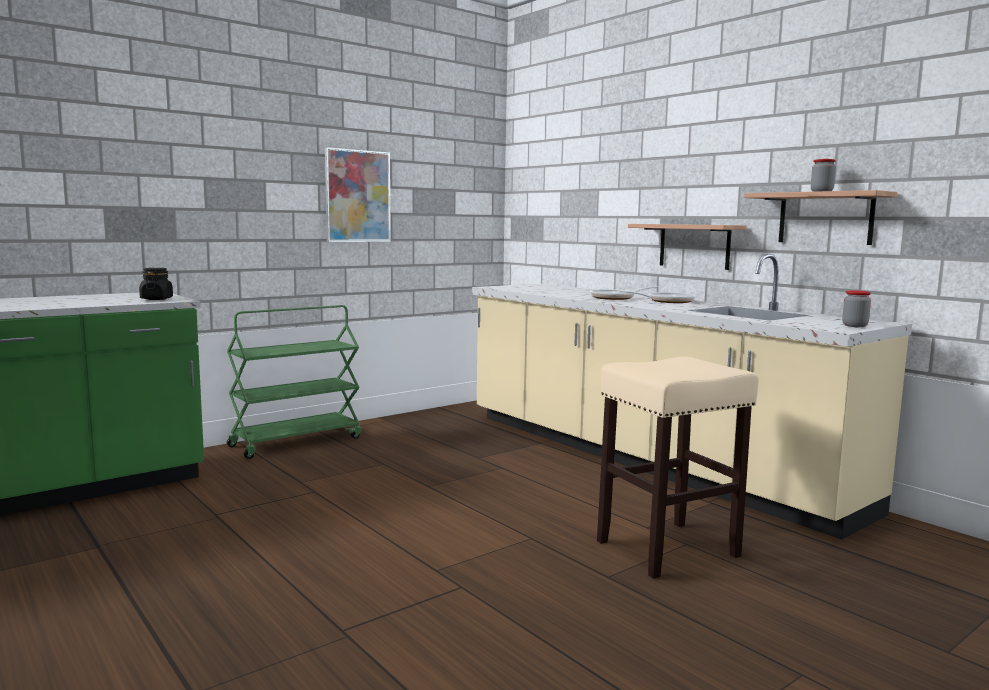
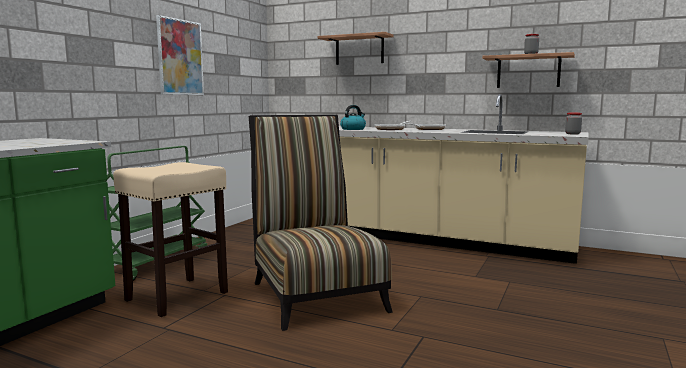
camera: 25 degrees left, 0 degrees up
(156, 299) = (62, 142): black jar -> none
(411, 508) = (315, 293): none -> chair
(564, 295) = (353, 129): none -> kettle
(668, 548) = (504, 286): beige stool -> beige stool (178, 296)
(694, 246) = (434, 93): shelf -> shelf (359, 50)

